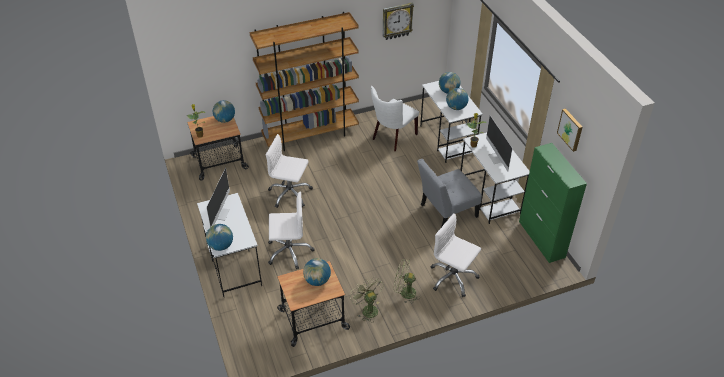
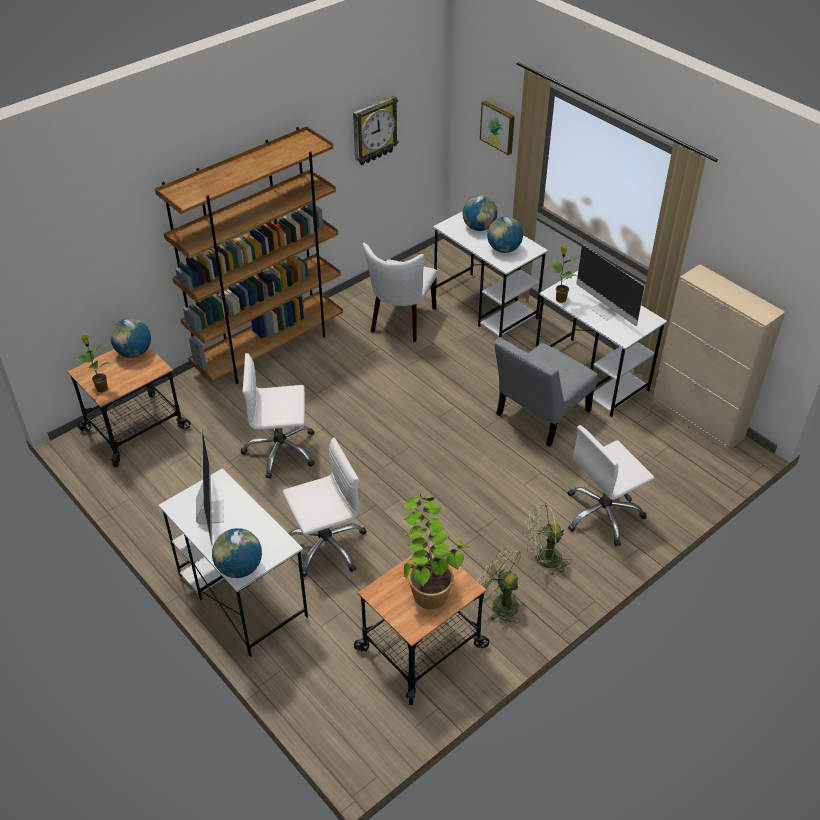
camera: 20 degrees left, 0 degrees up
(317, 280) = (429, 580): globe -> potted plant
(453, 278) = (603, 514): white office chair -> white office chair turned 45 degrees counterclockwise
(541, 239) = (697, 420): green cabinet -> beige cabinet
(571, 129) = (740, 234): picture -> picture (498, 127)

